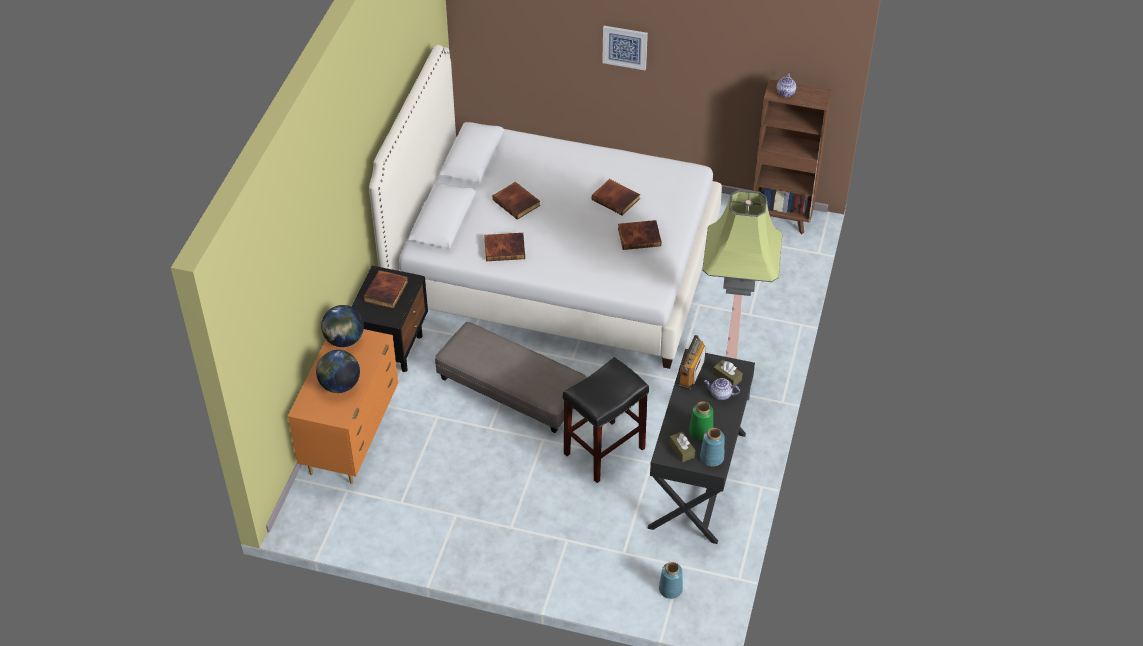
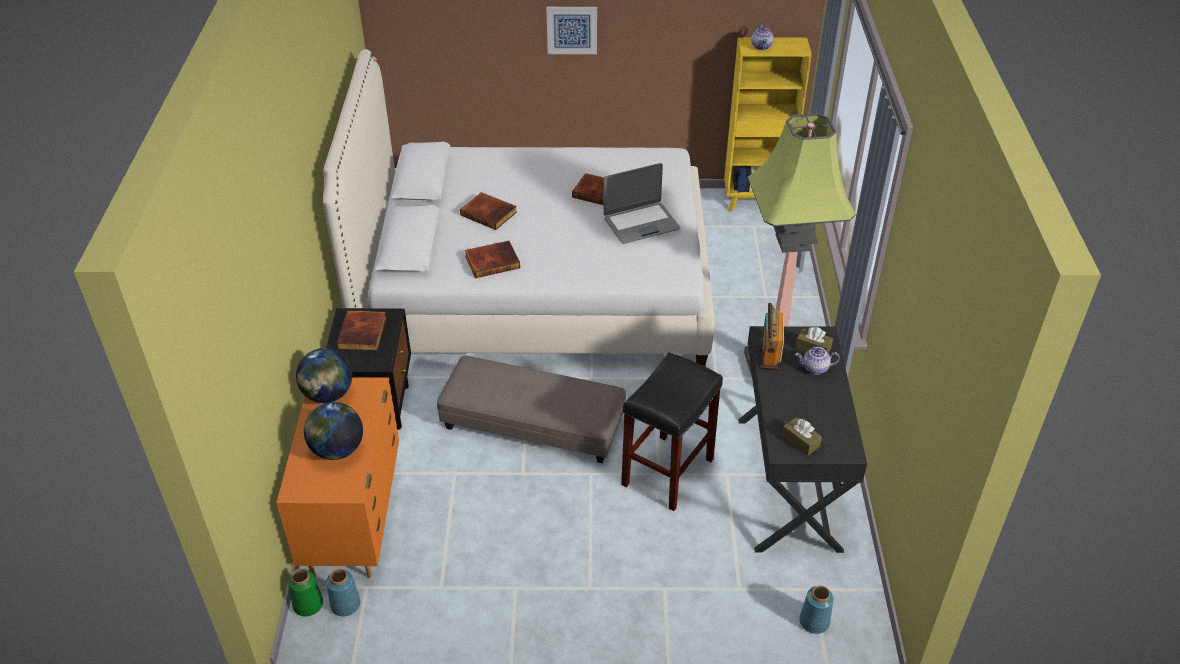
camera: 15 degrees left, 5 degrees down
(639, 236) = (641, 223): book -> laptop
(700, 431) = (812, 415): green vase -> green vase (308, 605)
(712, 457) = (840, 442): blue vase -> blue vase (346, 604)
(782, 219) = (756, 201): brown bookcase -> yellow bookcase

